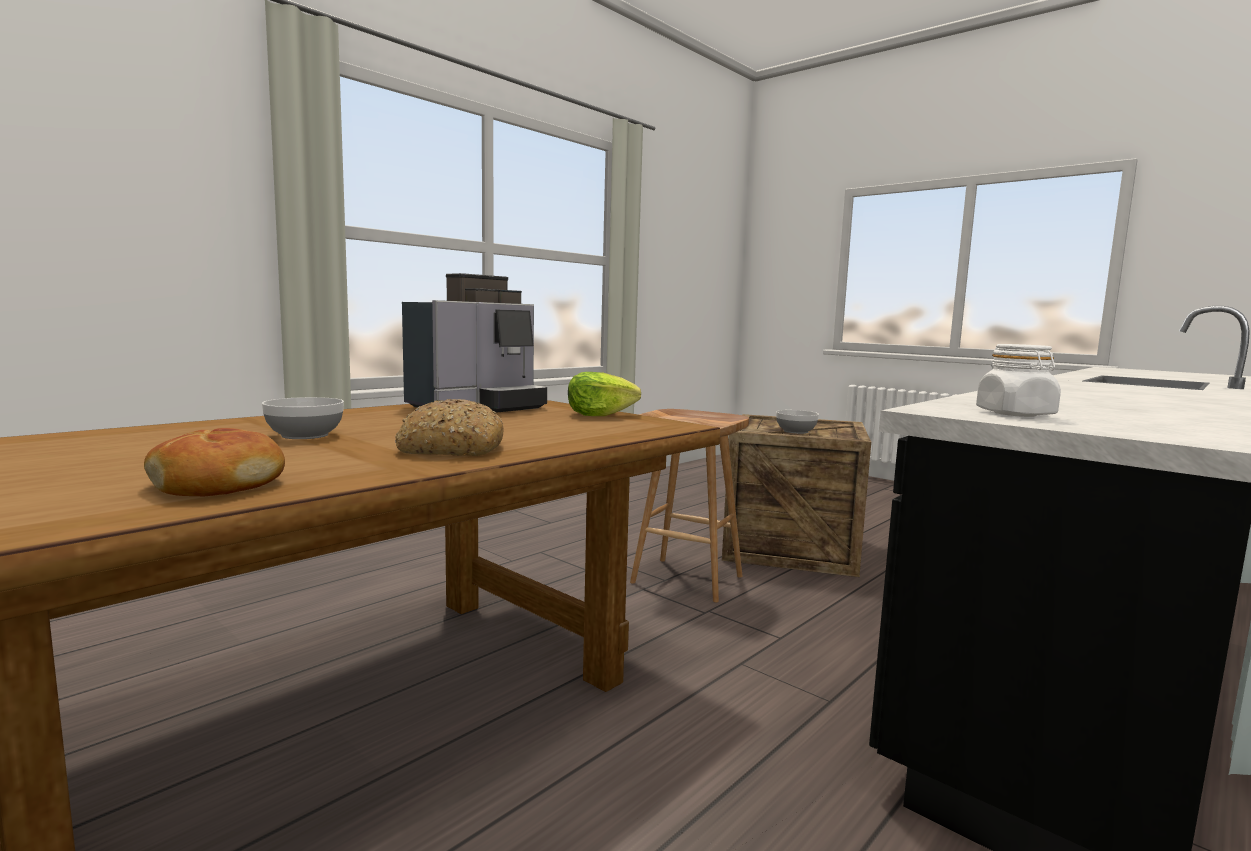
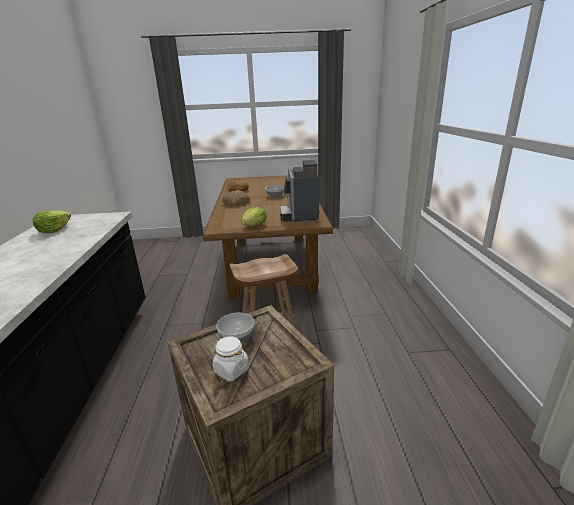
camera: 135 degrees right, 15 degrees up
(1015, 414) = (92, 220): white jar -> white jar (231, 370)
(1129, 416) = (54, 230): none -> lettuce

